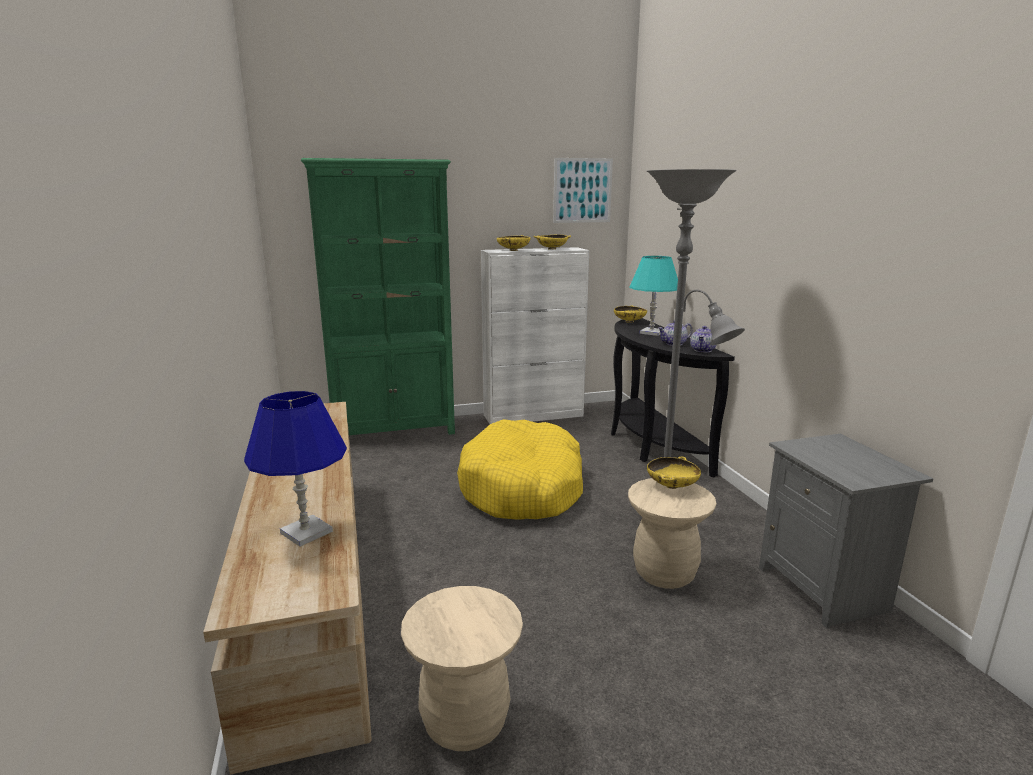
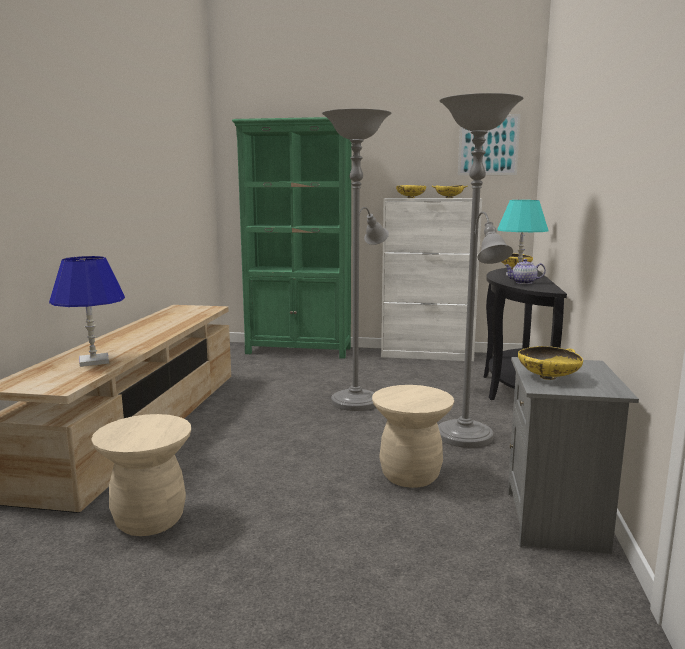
camera: 25 degrees right, 5 degrees down
(523, 487) = (358, 400): yellow dog bed -> grey floor lamp
(672, 486) = (424, 391): yellow bowl -> yellow bowl (548, 377)
(703, 350) = (543, 288): teapot -> none

